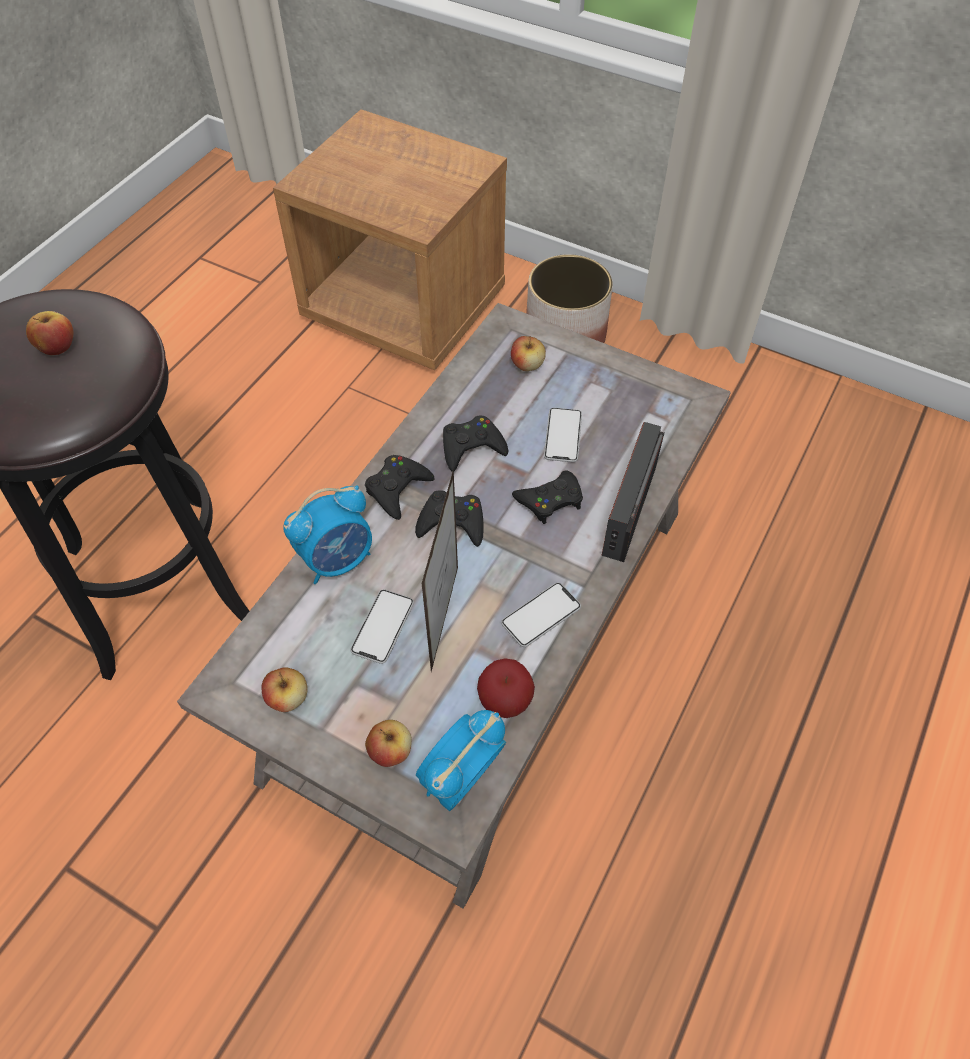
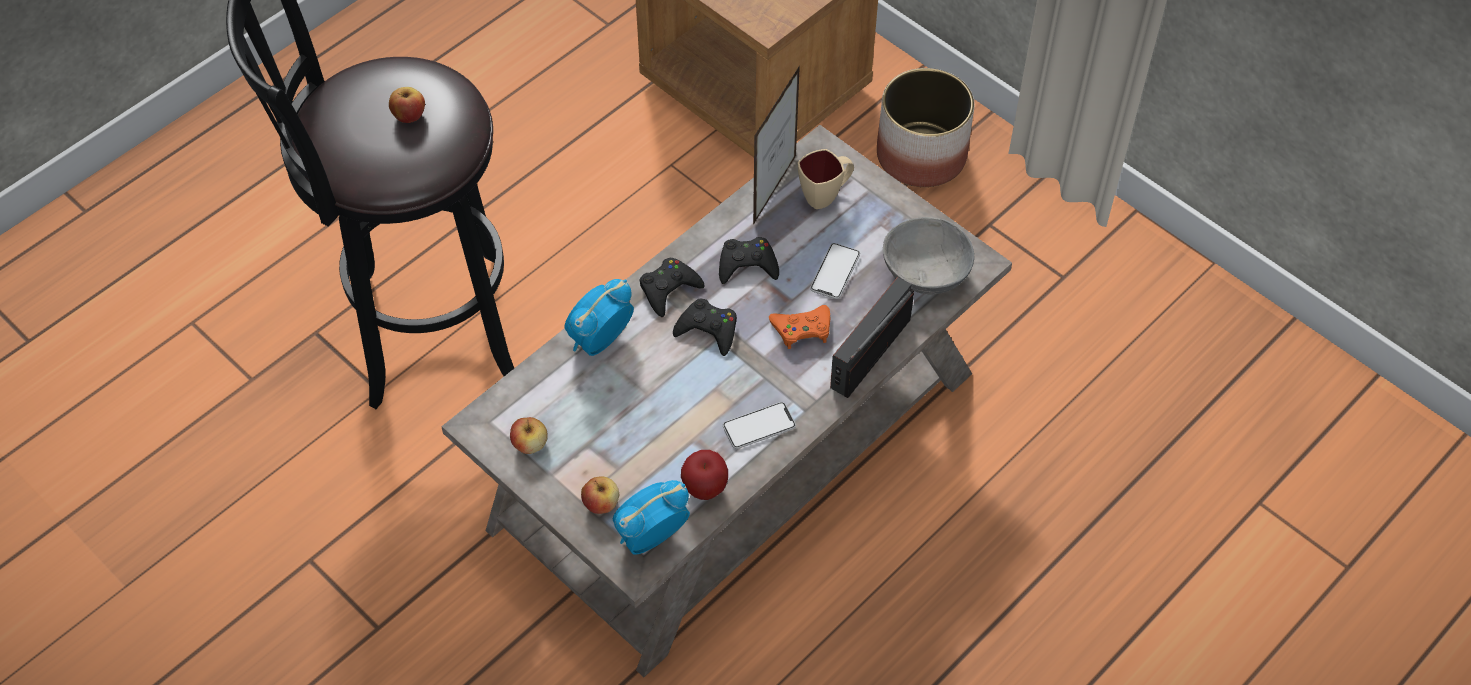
camera: 15 degrees right, 0 degrees up
(338, 559) = (600, 340): alarm clock -> alarm clock turned 150 degrees clockwise
(383, 627) = (622, 405): phone -> none
(445, 617) = (676, 410): picture frame -> picture frame (774, 190)
(527, 365) = (826, 195): apple -> beige mug
(550, 500) = (802, 329): black game controller -> orange game controller
(652, 418) = (925, 272): none -> grey bowl

